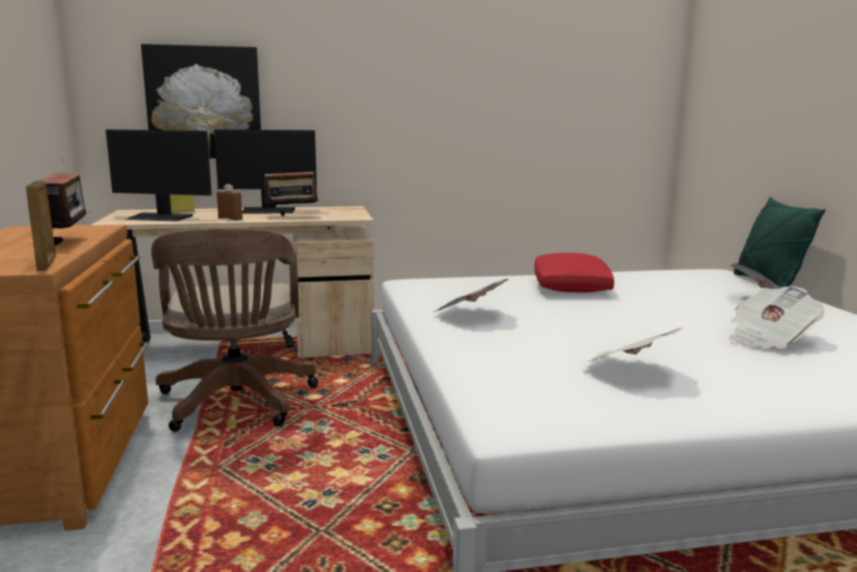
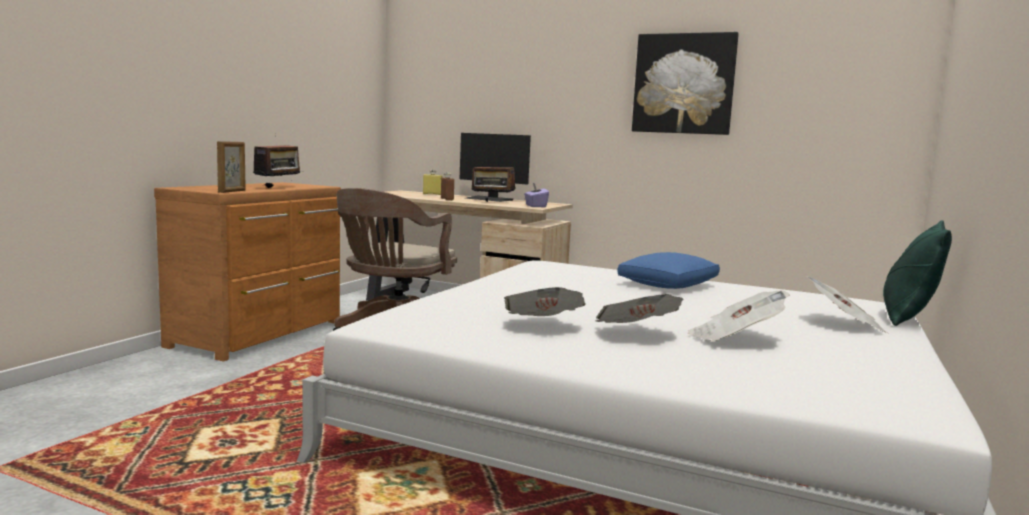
camera: 35 degrees right, 5 degrees down
(160, 217) = (408, 195): monitor -> none
(204, 103) = (464, 113): picture -> picture (683, 84)
(350, 215) = (535, 206): none -> purple tissue box
(470, 315) = (527, 283): newspaper -> newspaper (636, 333)
(571, 287) = (667, 285): red pillow -> blue pillow

